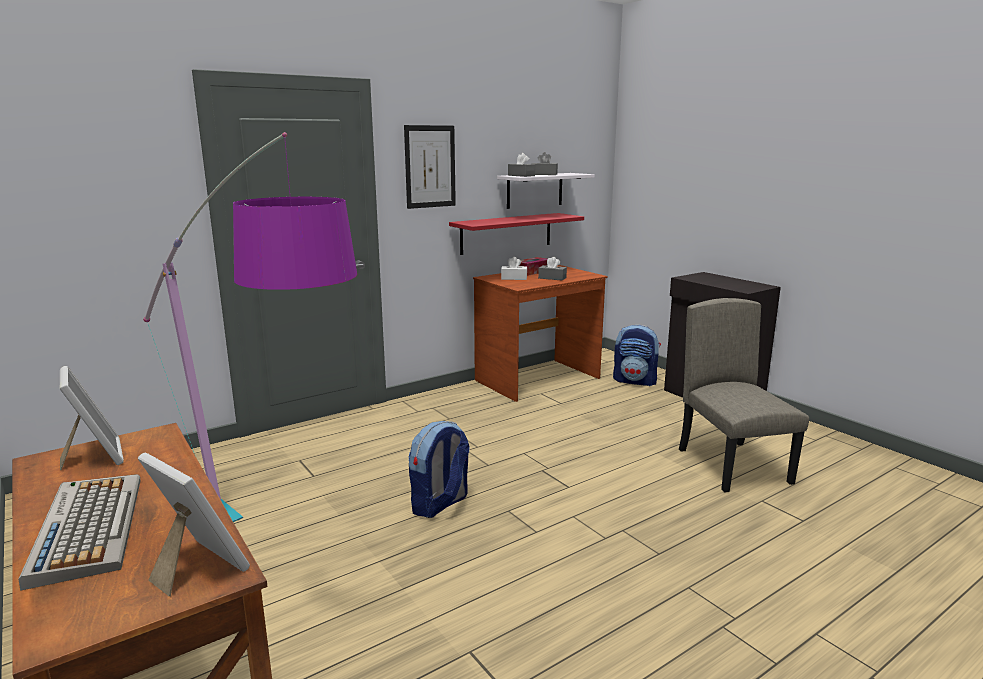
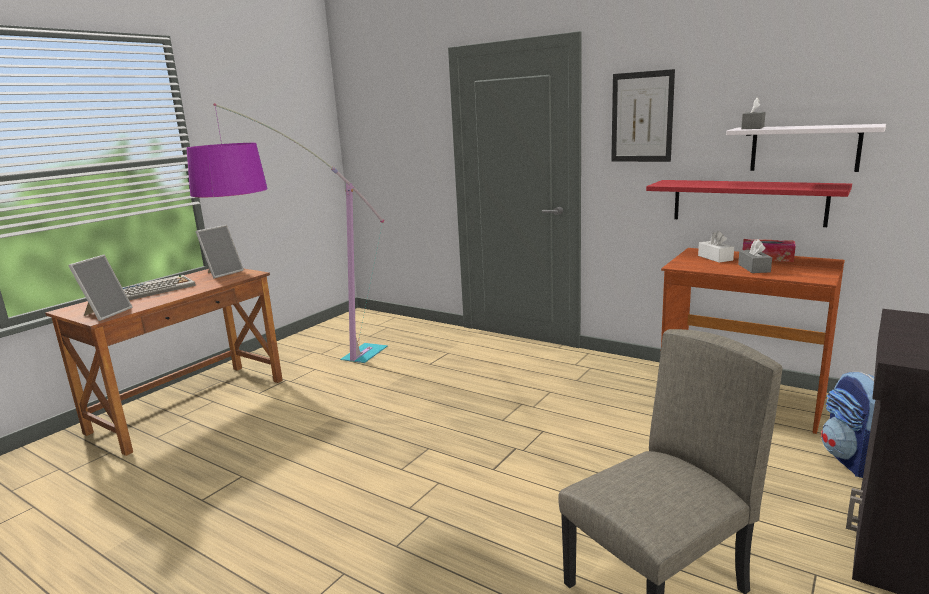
camera: 70 degrees right, 0 degrees up
(440, 504) = (419, 417): backpack -> none
(544, 174) = (801, 126): grey tissue box -> none

